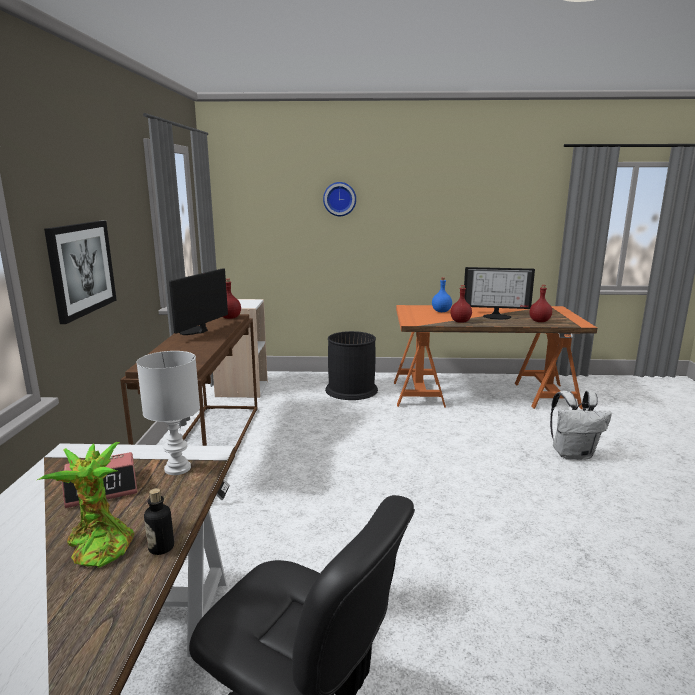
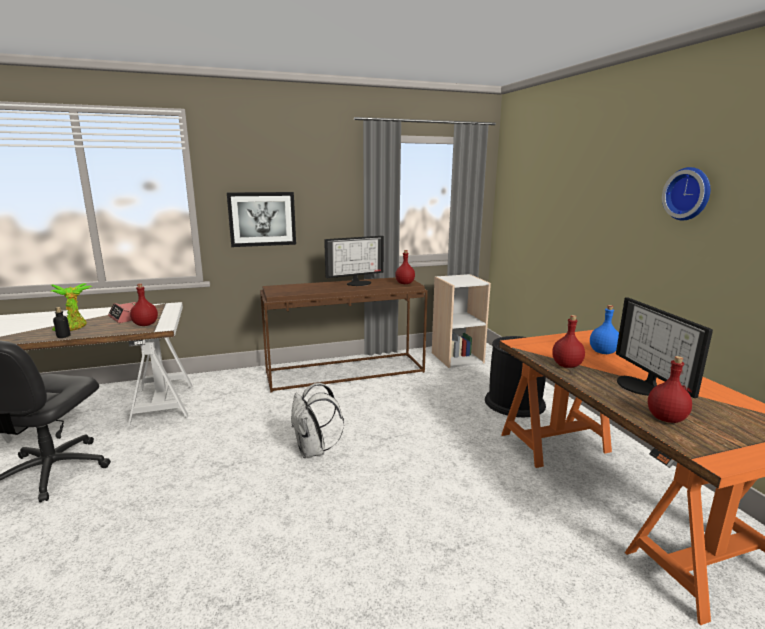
camera: 70 degrees right, 0 degrees up
(176, 468) = (145, 324): white table lamp -> red bottle
(196, 331) = (358, 283): monitor -> monitor turned 150 degrees clockwise
(339, 199) = (581, 189): wall clock -> wall clock (689, 194)
(573, 454) = (486, 602): white backpack -> white backpack (313, 451)

